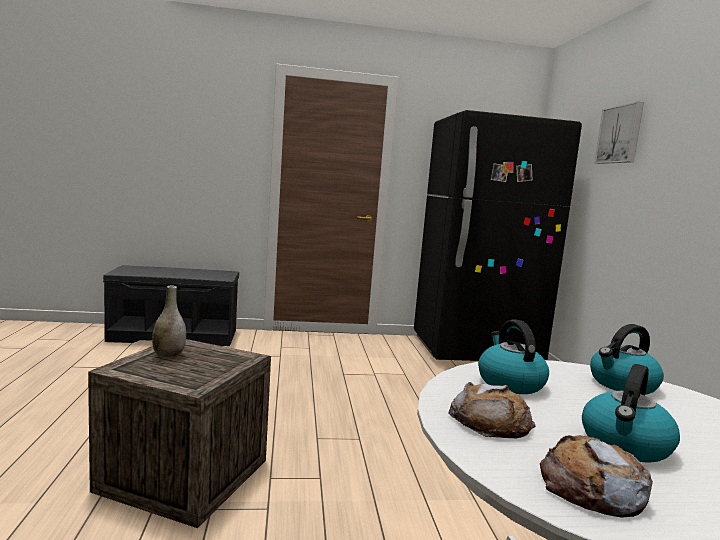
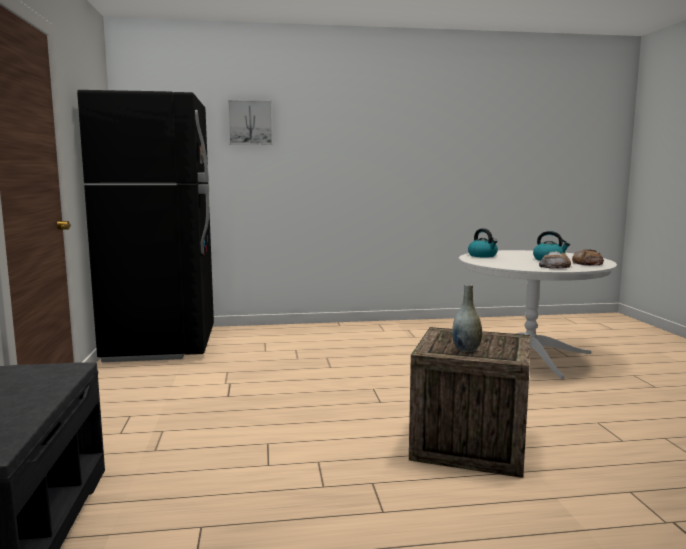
camera: 90 degrees left, 0 degrees up
(509, 382) = (506, 264): kettle -> none

